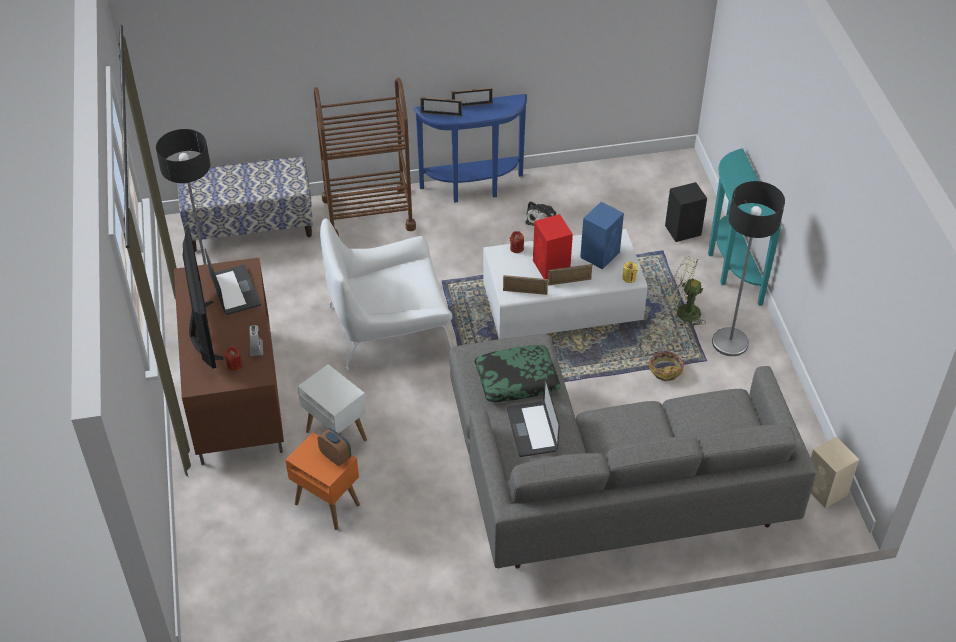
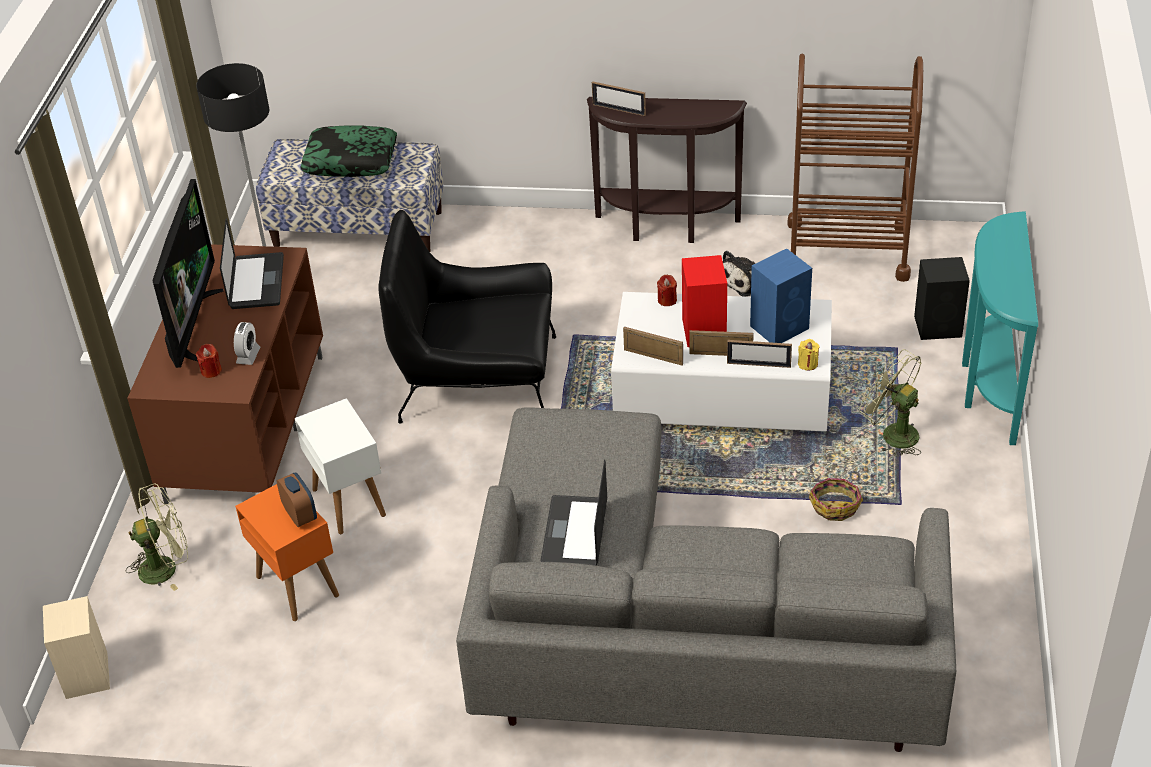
camera: 20 degrees right, 5 degrees down
(225, 511) = (166, 567): none -> green fan
(368, 213) = (514, 237): brown cart -> brown cart (847, 250)
(388, 327) = (477, 380): white armchair -> black armchair
(472, 105) = (665, 104): picture frame -> picture frame (758, 364)
(473, 189) = (666, 228): blue console table -> brown console table
(516, 380) = (584, 464): pillow -> pillow (350, 161)
(730, 343) = (946, 487): floor lamp -> none
(825, 491) = (1009, 720): beige speaker -> beige speaker (86, 676)

